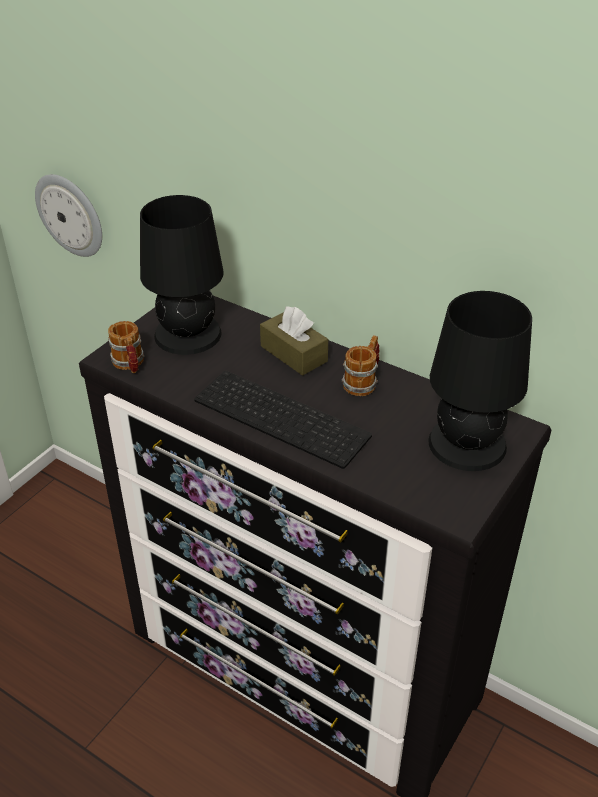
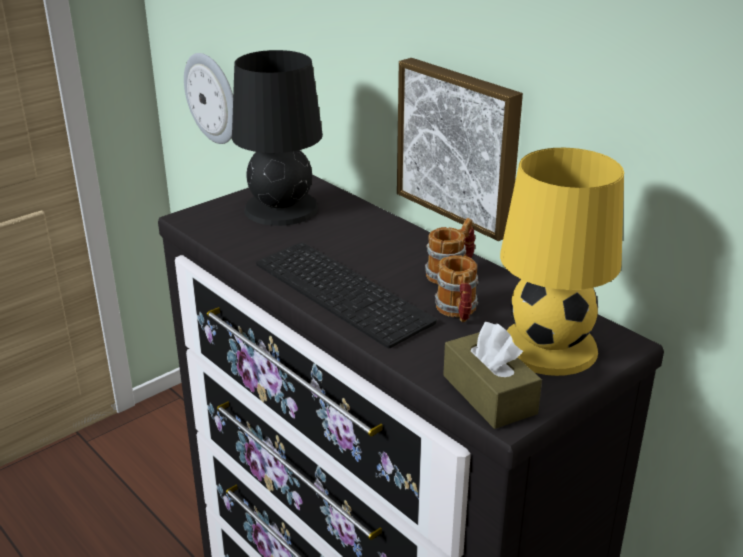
camera: 15 degrees right, 10 degrees down
(130, 364) = (207, 226): mug -> mug (458, 312)
(293, 354) = (385, 239): brown tissue box -> brown tissue box (489, 394)
(353, 268) = (460, 145): none -> picture
(468, 443) = (550, 347): black table lamp -> yellow table lamp

